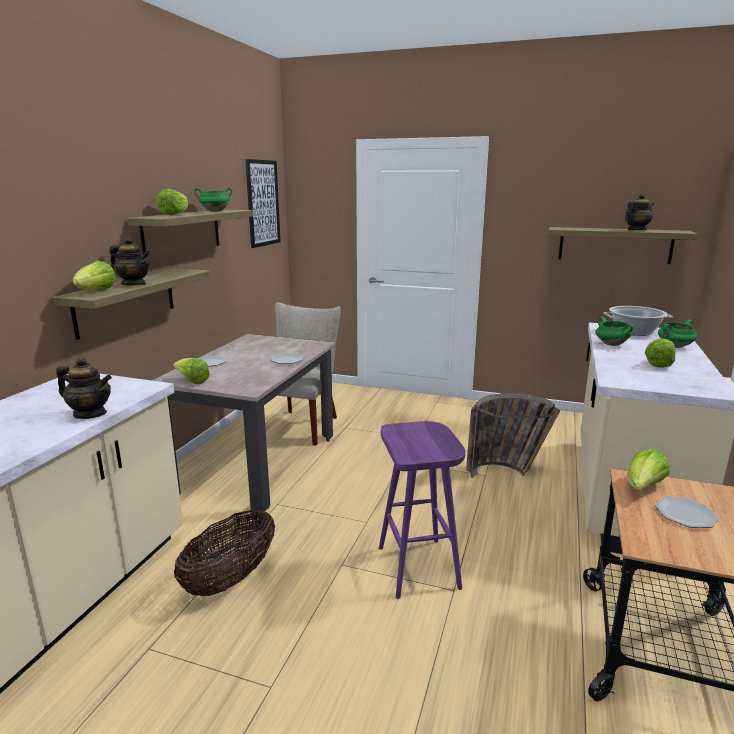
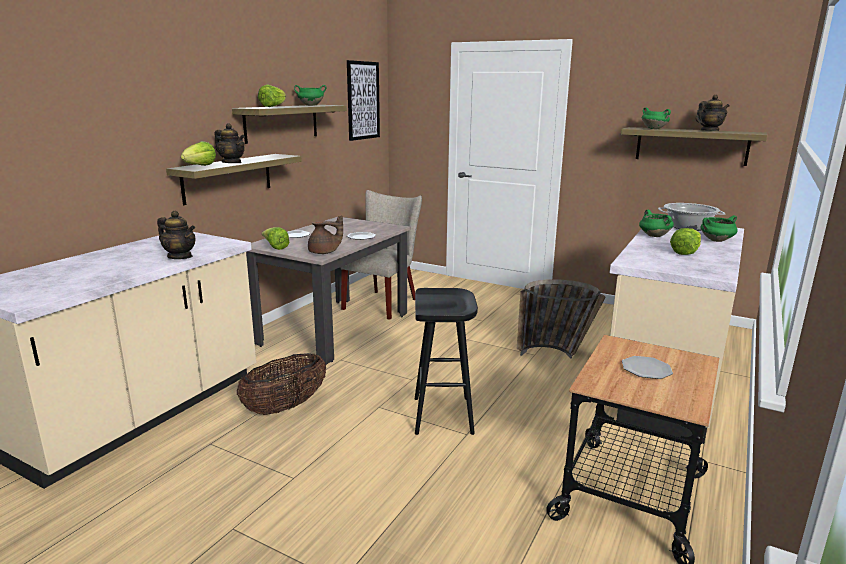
camera: 10 degrees right, 0 degrees up
(254, 384) = (324, 253): none -> brown teapot
(419, 568) = (443, 416): purple stool -> black stool
(580, 229) = (654, 129): none -> green cooking pot
(643, 487) = (623, 349): lettuce -> none

